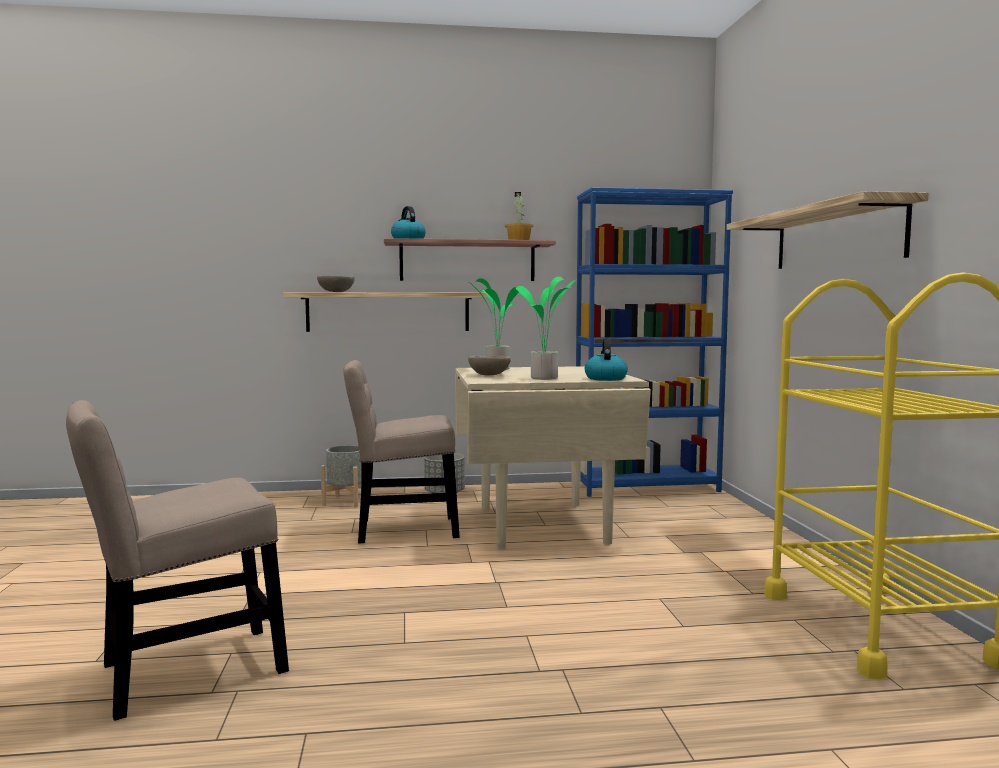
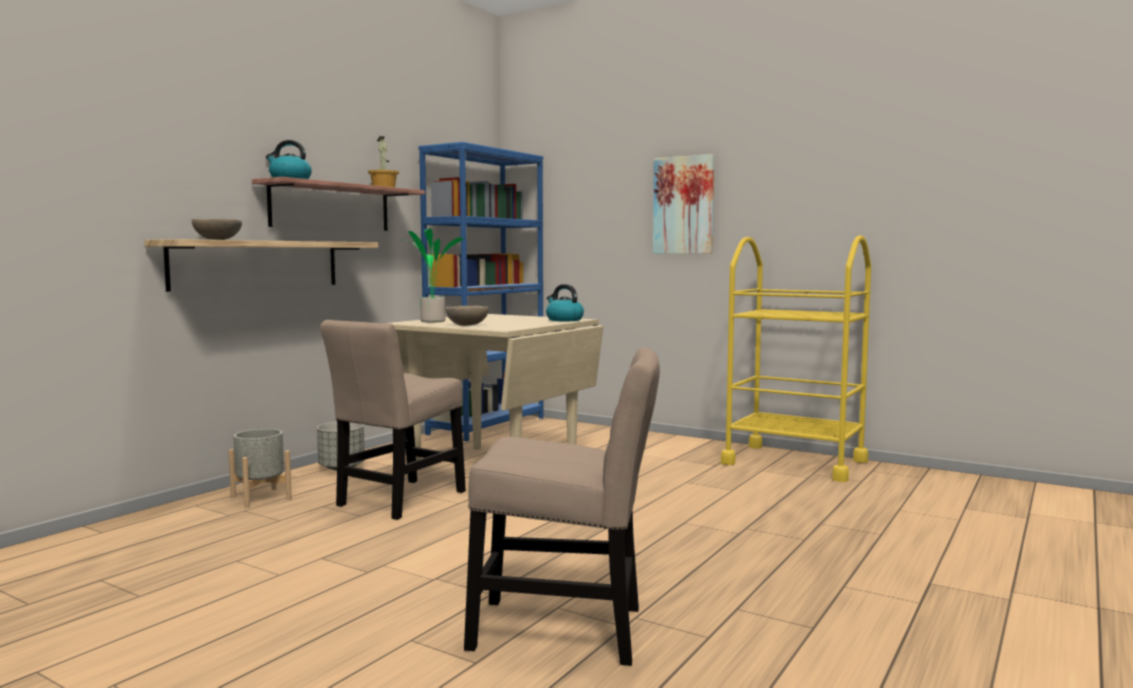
camera: 50 degrees left, 0 degrees up
(183, 672) = (567, 630): beige chair -> beige chair turned 90 degrees counterclockwise
(546, 378) = (527, 323): potted plant -> none
(836, 237) = (684, 205): shelf -> picture

